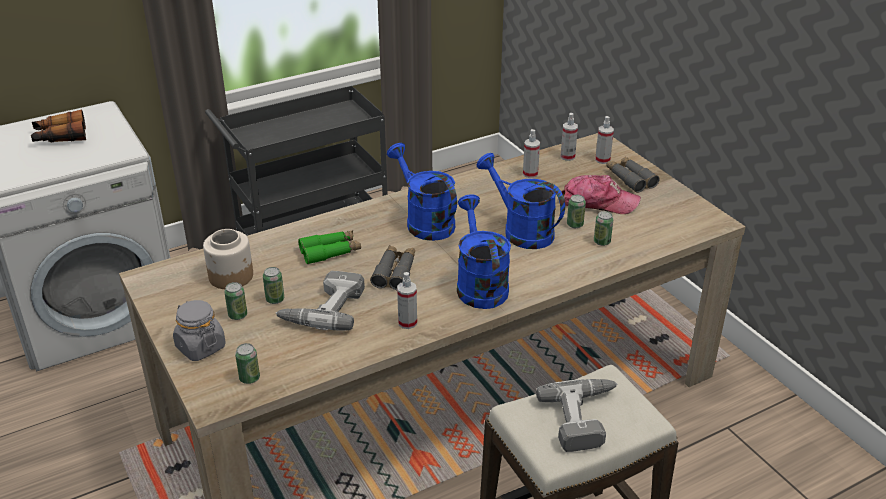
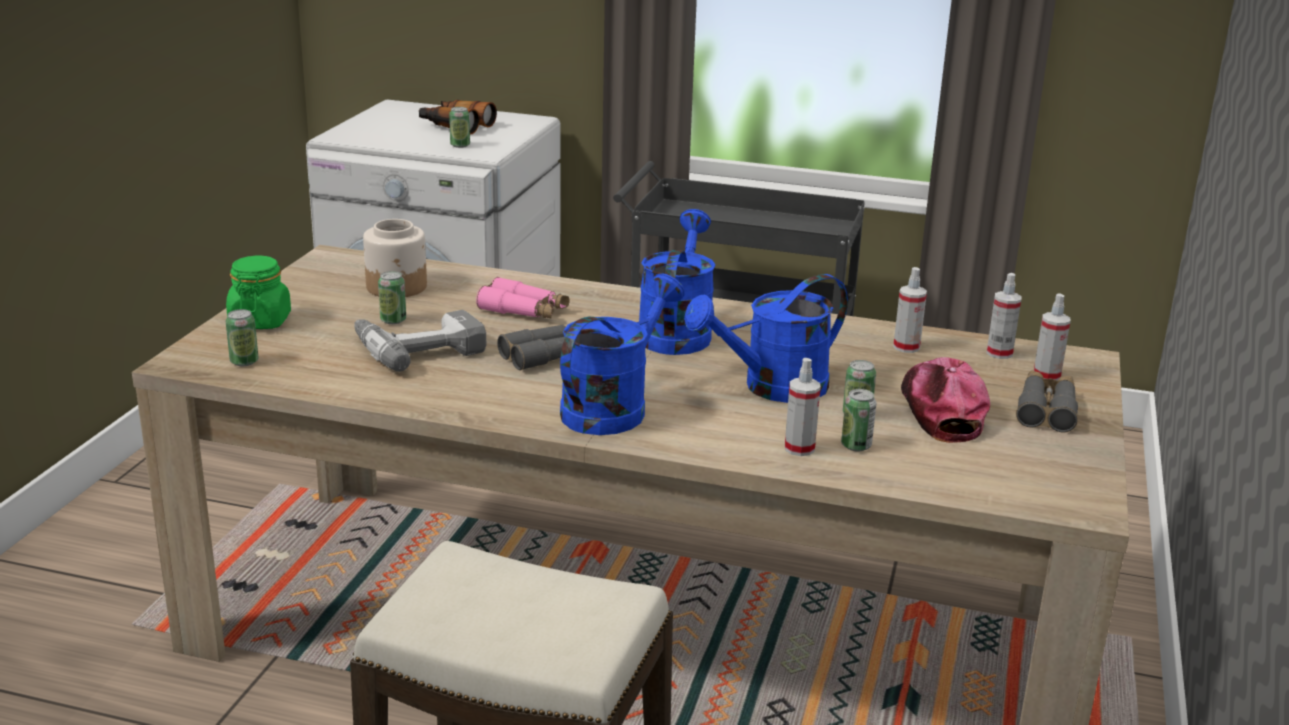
camera: 45 degrees right, 10 degrees down
(200, 347) = (260, 321): grey jar -> green jar
(238, 315) = (338, 315): can -> can (460, 145)
(330, 252) = (524, 311): green binoculars -> pink binoculars
(407, 323) = (467, 398): spray bottle -> spray bottle (799, 448)
(521, 230) = (772, 388): blue watering can -> blue watering can turned 120 degrees counterclockwise
(585, 418) = (514, 611): power drill -> none
(598, 202) = (940, 410): cap -> cap turned 150 degrees counterclockwise

